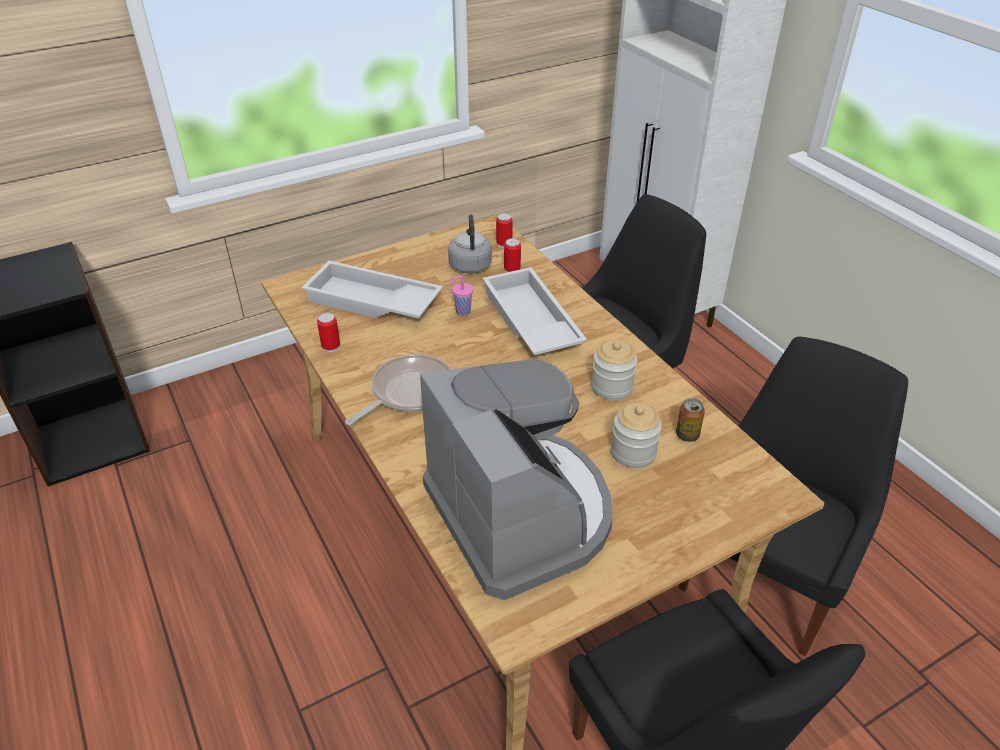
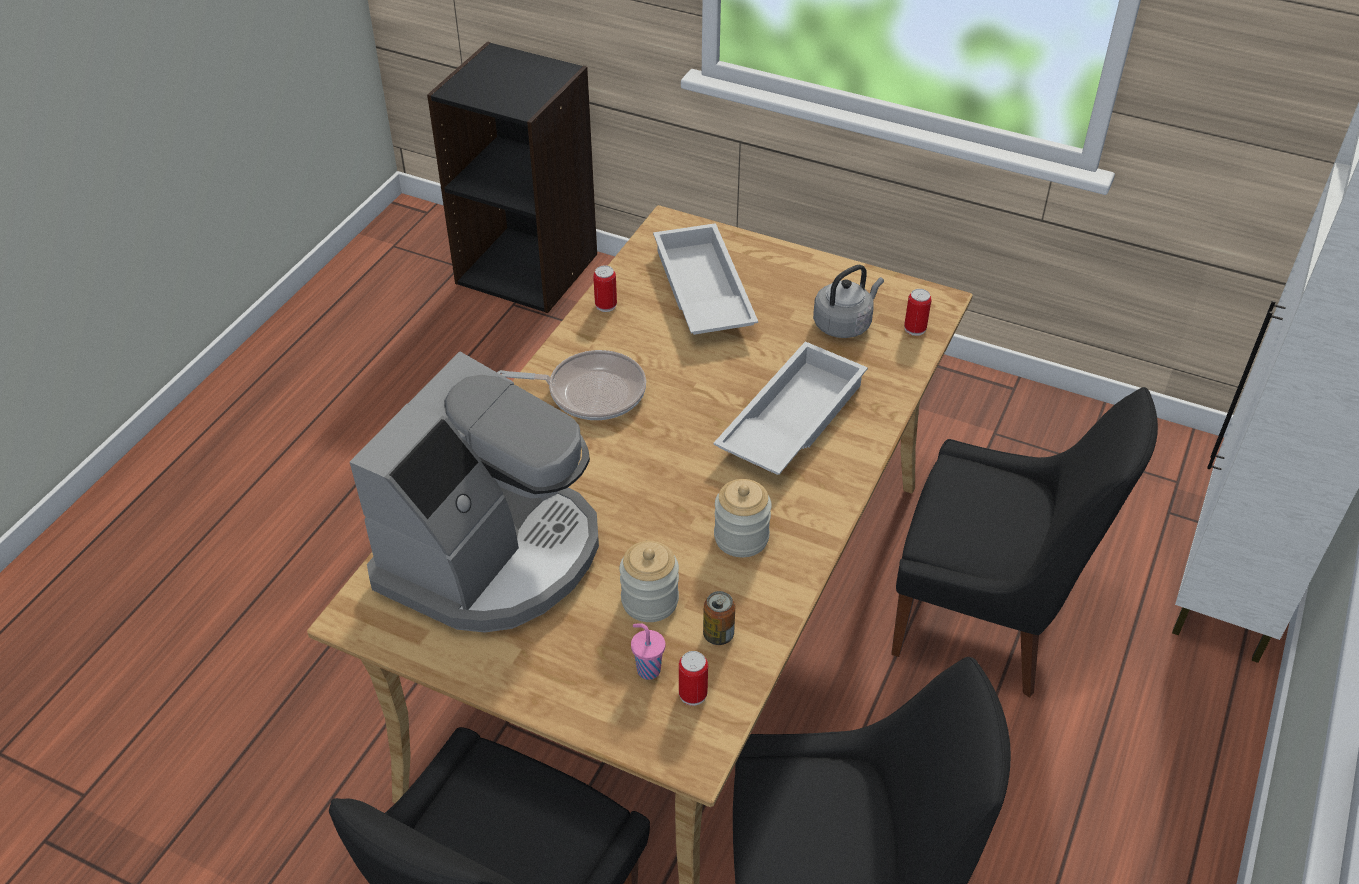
camera: 55 degrees right, 5 degrees up
(462, 312) = (753, 361): pink cup -> pink cup (647, 669)
(512, 270) = (871, 360): can -> can (693, 694)

